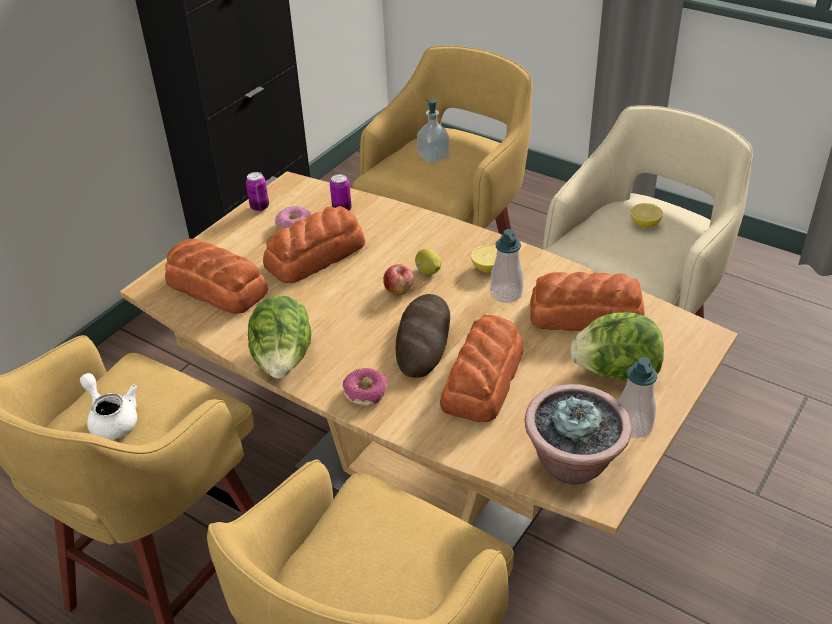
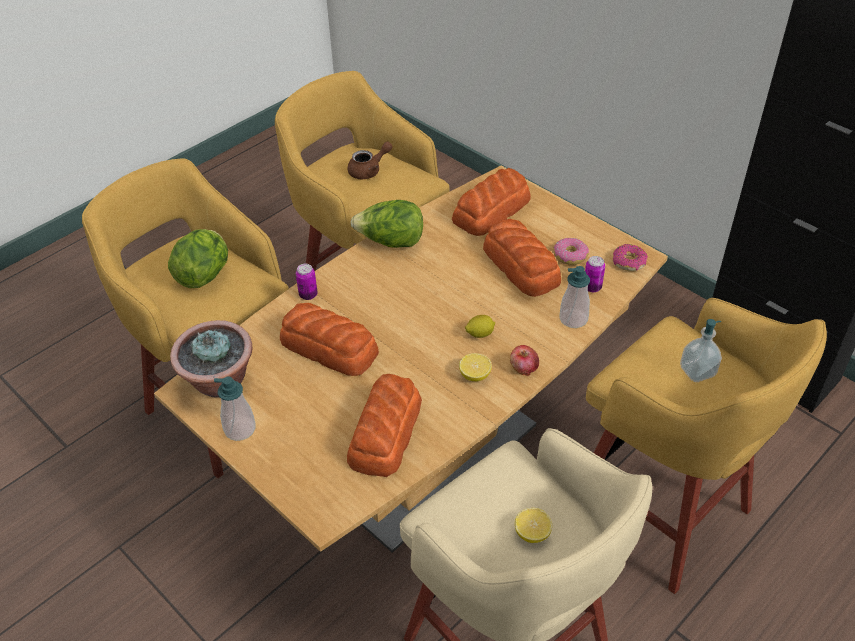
camera: 100 degrees right, 5 degrees up
(111, 419) = (369, 171): white teapot -> brown teapot
(259, 207) = (604, 236): can -> can (308, 295)
(366, 392) = (341, 281): donut -> donut (629, 262)
(399, 289) = (459, 312): apple -> apple (523, 368)
(423, 340) = (388, 319): bread -> none
(506, 294) = (432, 382): soap dispenser -> soap dispenser (573, 319)
(615, 372) = (304, 434): lettuce -> lettuce (204, 275)

